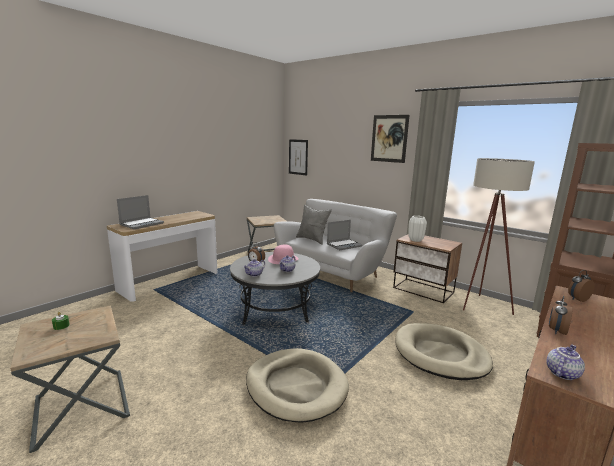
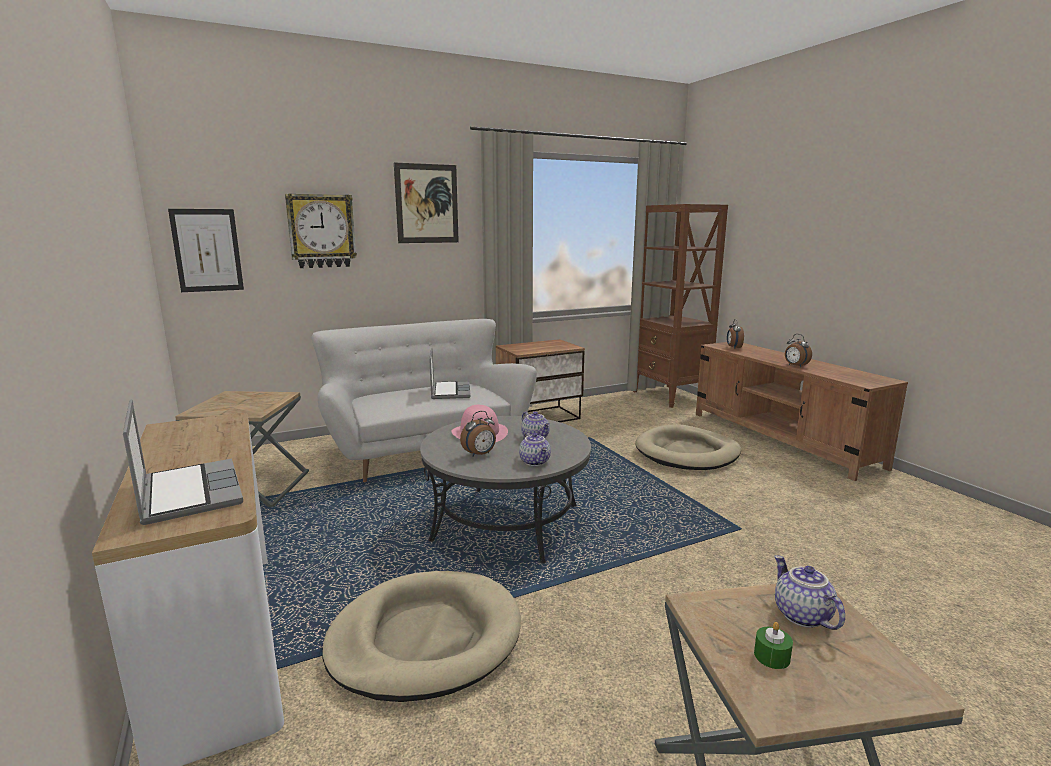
camera: 65 degrees left, 0 degrees up
(296, 386) = (733, 548): beige dog bed -> beige dog bed (425, 639)
(312, 240) = (390, 403): grey pillow -> none
(337, 151) = (321, 231): none -> wall clock
(415, 240) = (531, 350): white vase -> none
(480, 307) = (602, 407): beige floor lamp -> none
(561, 373) = (863, 381): teapot -> teapot (800, 615)

